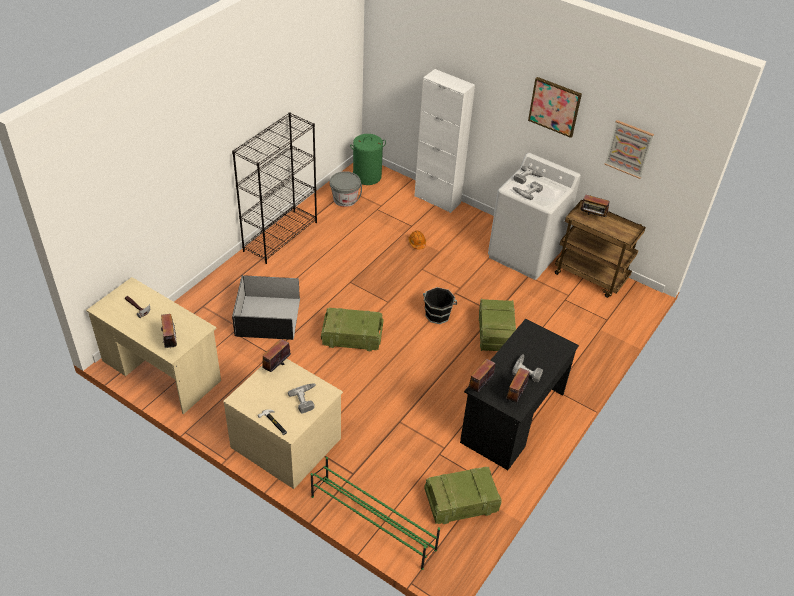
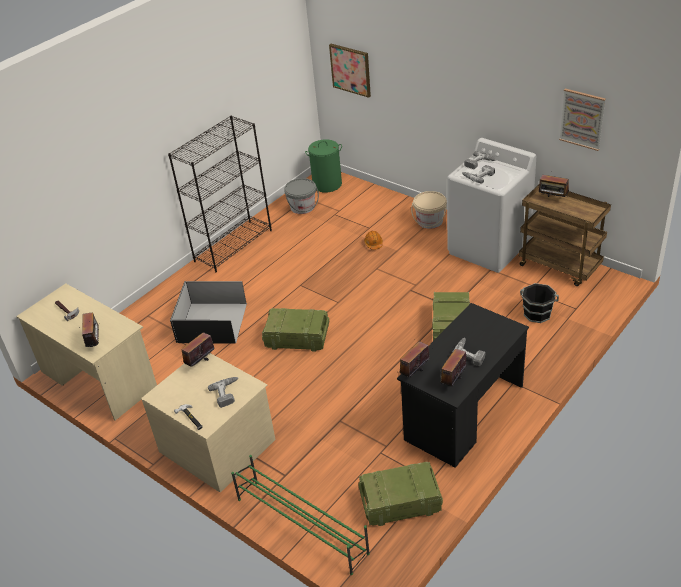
camera: 10 degrees right, 5 degrees down
(437, 199) = (398, 201): white cabinet -> none
(437, 314) = (389, 312): black bucket -> black bucket (537, 313)
(468, 223) = (430, 221): none -> beige bucket
(555, 106) = (501, 83): picture -> picture (350, 69)

